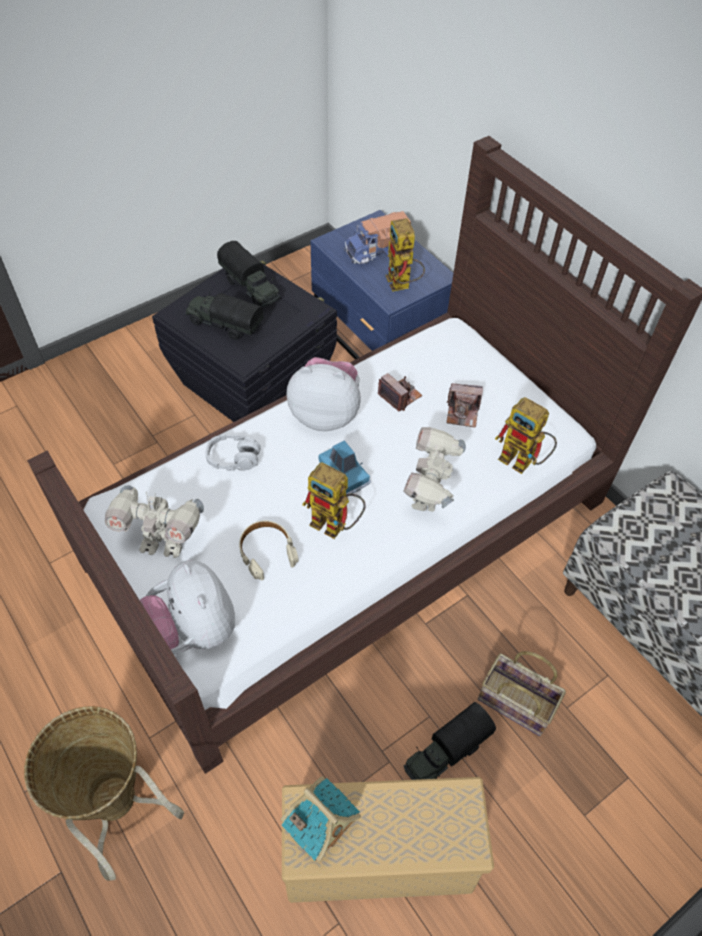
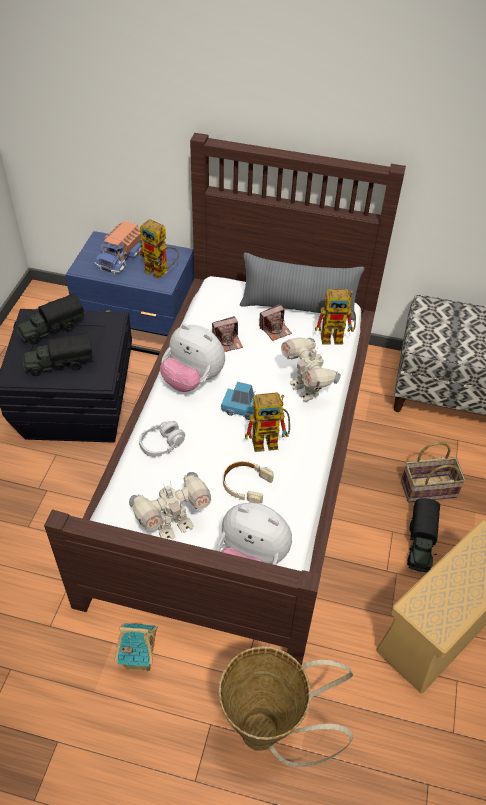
camera: 40 degrees left, 5 degrees down
(251, 288) = (51, 329): toy truck -> toy truck turned 135 degrees clockwise
(320, 829) = (436, 610): toy house -> toy house (138, 658)
(326, 414) = (192, 379): plush toy -> plush toy turned 120 degrees counterclockwise
(399, 396) = (227, 341): camera -> camera turned 150 degrees clockwise
(513, 403) = (298, 307): none -> grey pillow

